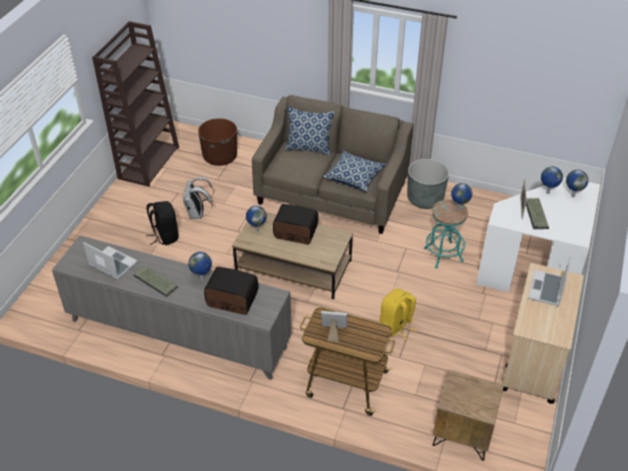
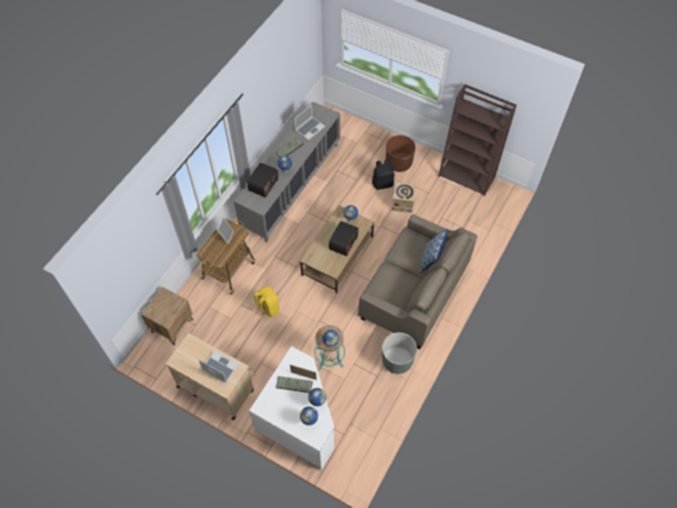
camera: 100 degrees right, 15 degrees up
(197, 214) = (402, 203): white backpack -> cardboard box
(220, 157) = (469, 222): brown planter -> brown planter (398, 163)
(354, 177) = (388, 284): pillow -> none

